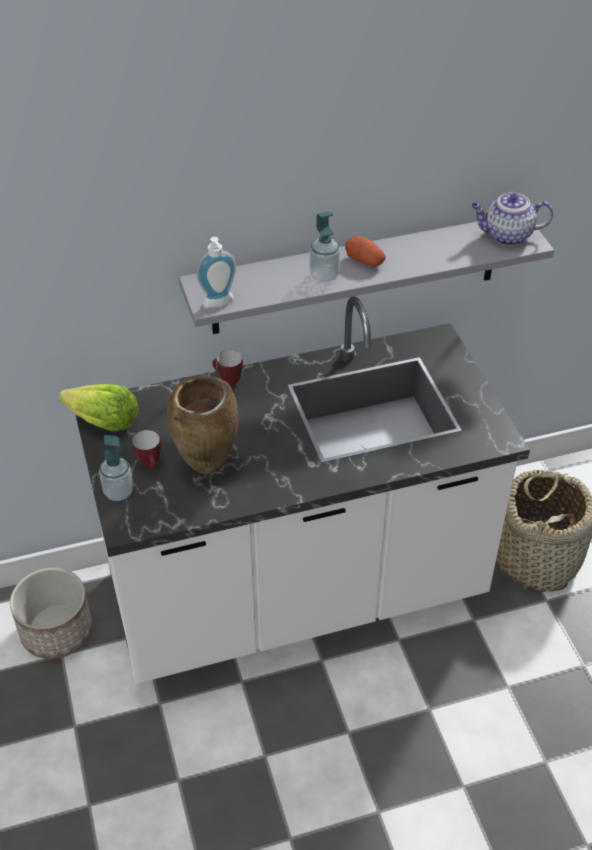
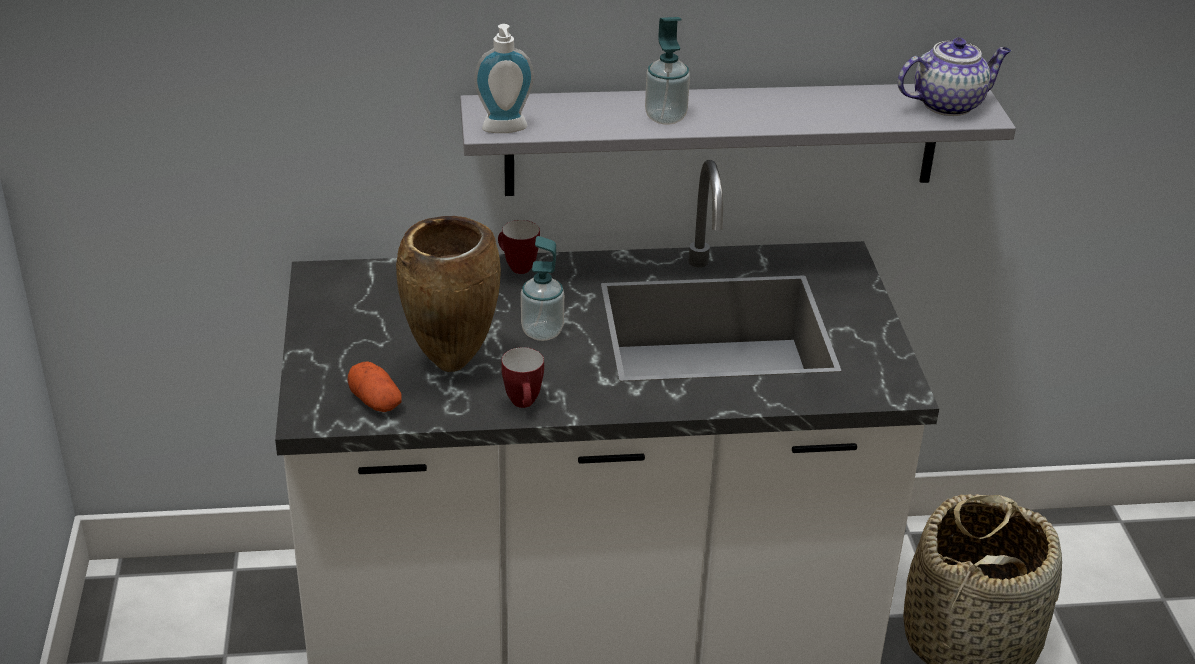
camera: 10 degrees right, 10 degrees down
(56, 631) = (227, 623): planter -> none
(103, 422) = (325, 292): lettuce -> none
(118, 492) = (316, 375): soap dispenser -> soap dispenser (542, 332)
(151, 466) = (373, 351): mug -> mug (524, 405)
(364, 260) = (730, 107): potato -> potato (375, 401)
(506, 236) = (949, 104): teapot -> teapot turned 150 degrees clockwise

